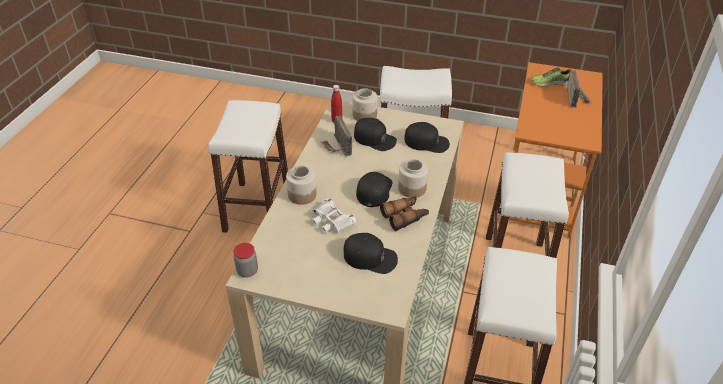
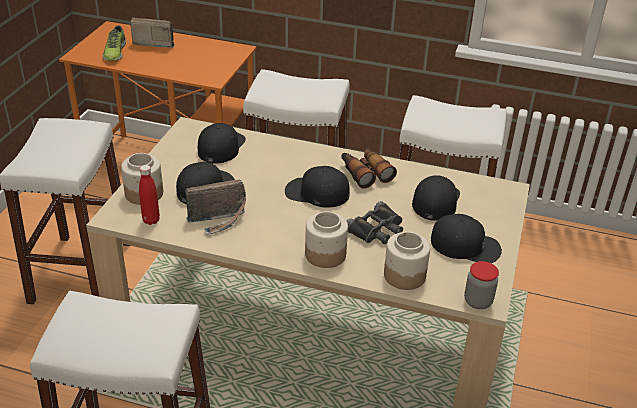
camera: 90 degrees left, 5 degrees down
(311, 270) = (465, 245): none -> black cap
(330, 221) = (376, 229): white binoculars -> black binoculars
(412, 188) = (313, 164): jar -> jar (404, 275)

